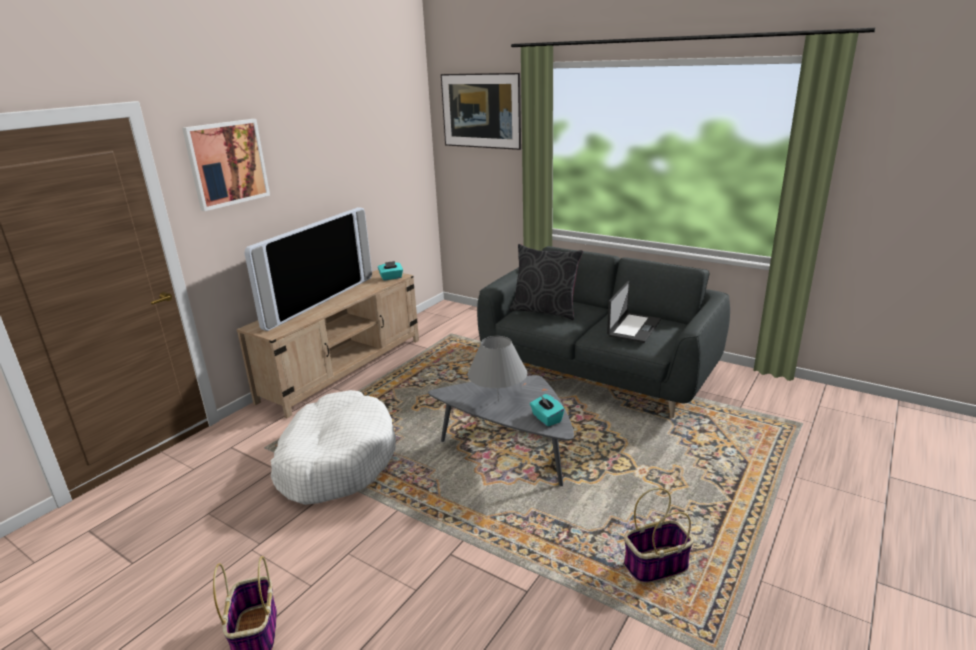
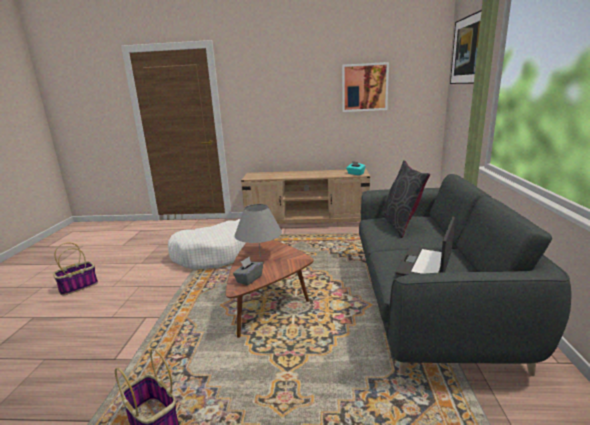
camera: 60 degrees right, 5 degrees down
(227, 163) = (257, 78): picture -> picture (364, 87)
(318, 301) = (298, 172): television -> none
(510, 450) = (268, 301): grey coffee table -> brown coffee table
(546, 418) = (249, 279): turquoise tissue box -> grey tissue box
(633, 328) = (425, 264): laptop -> laptop turned 120 degrees clockwise

